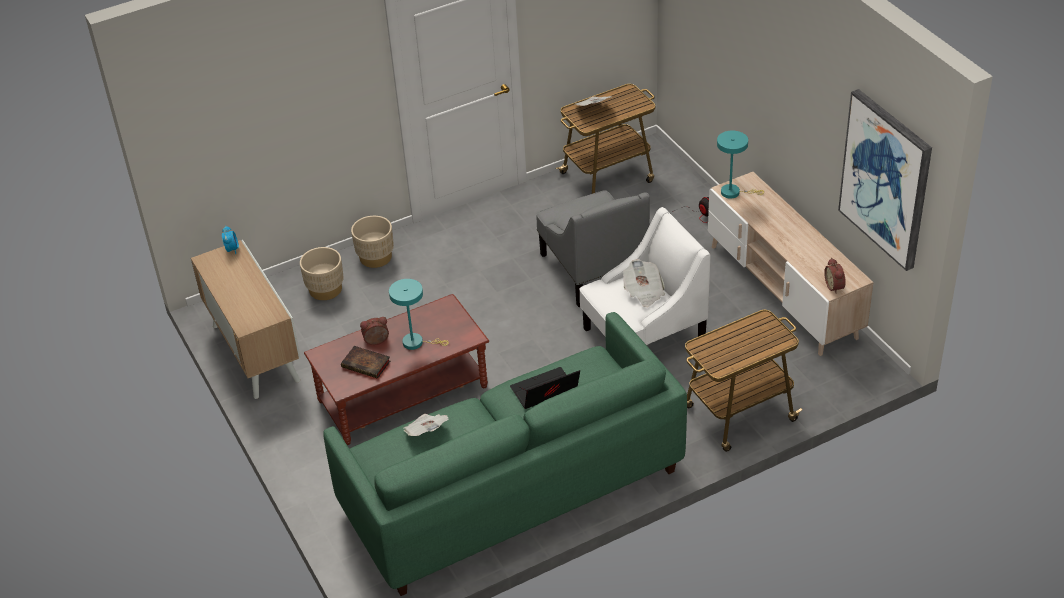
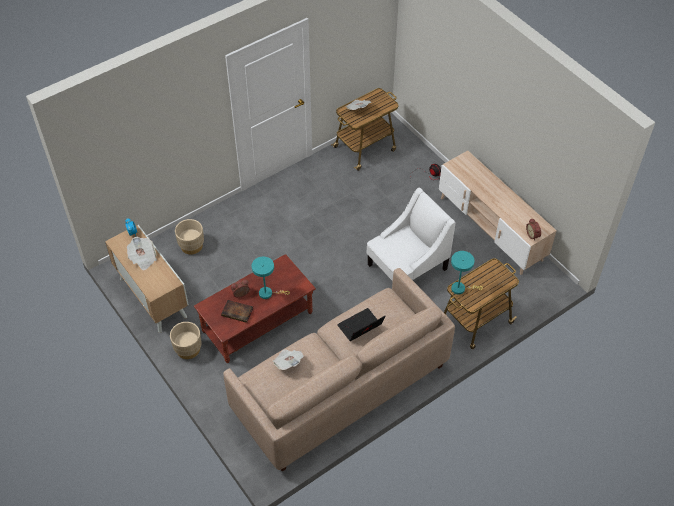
camera: 10 degrees left, 10 degrees up
(375, 257) = (221, 219): beige planter -> beige planter (188, 349)
(511, 489) = (340, 387): green sofa -> beige sofa
(592, 268) = (366, 219): grey armchair -> none
(644, 292) = (410, 244): newspaper -> newspaper (143, 258)
(734, 192) = (458, 167): turquoise table lamp -> turquoise table lamp (460, 288)
(886, 179) = (571, 172): picture -> none

